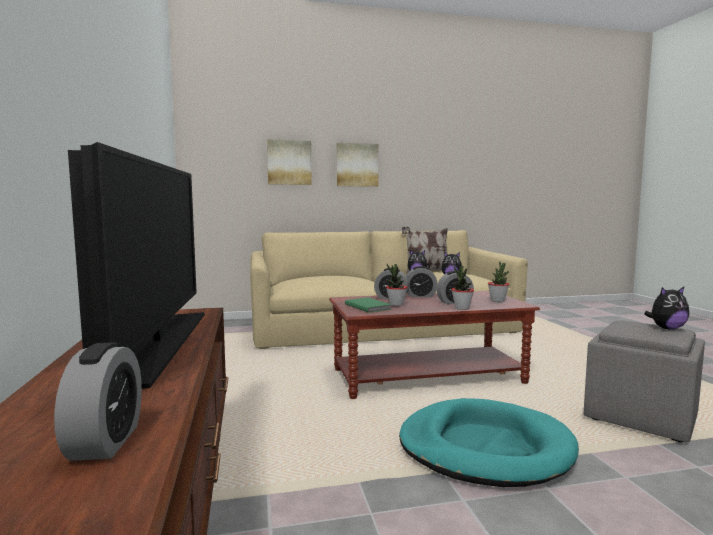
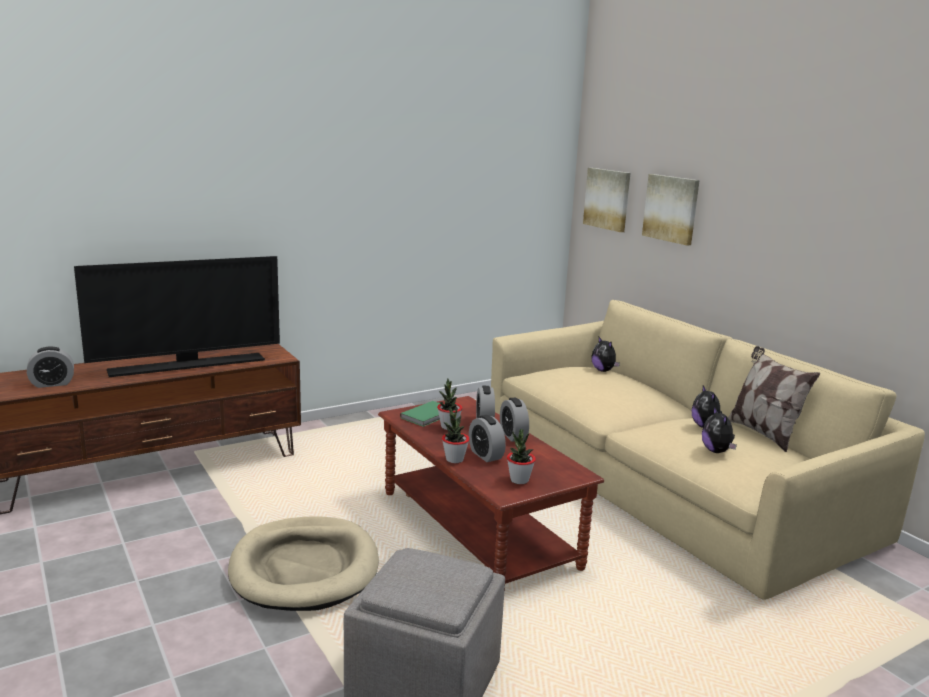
camera: 70 degrees right, 10 degrees up
(357, 165) = (754, 225): picture -> picture (607, 199)
(484, 448) = (305, 568): turquoise dog bed -> beige dog bed
(666, 328) = (442, 595): plush toy -> plush toy (603, 370)

